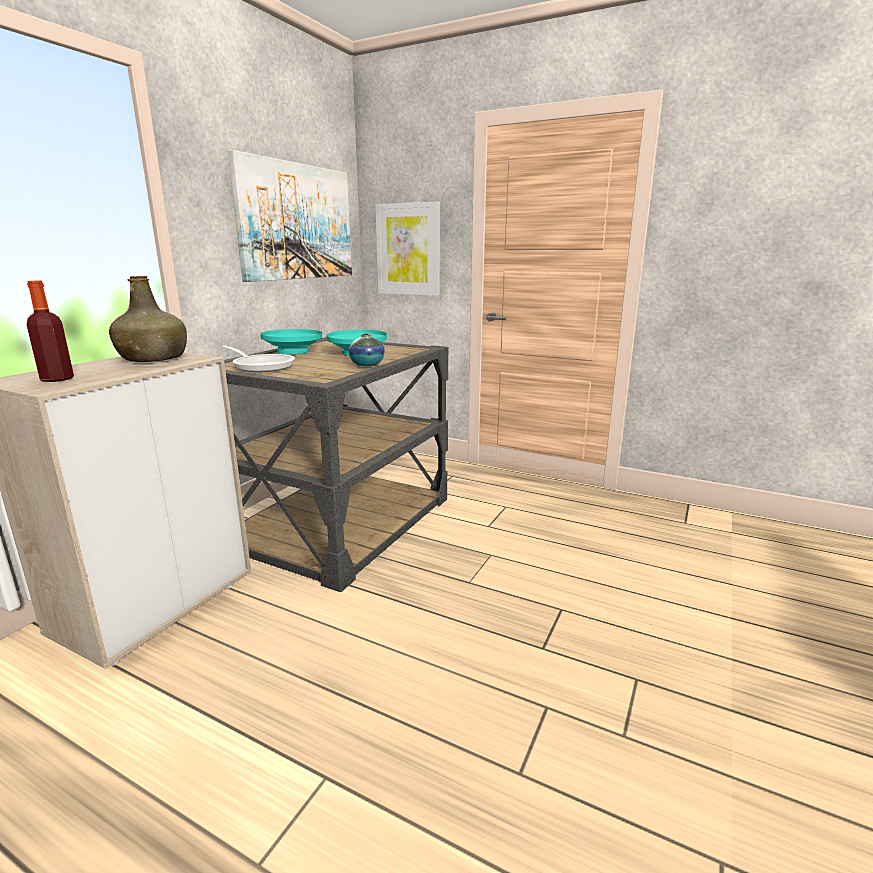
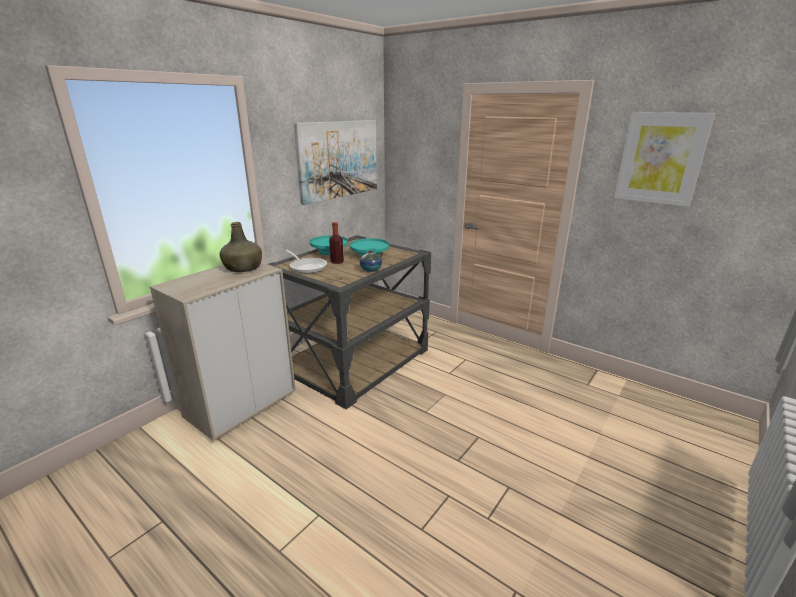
camera: 10 degrees right, 5 degrees up
(57, 379) = (192, 286): bottle -> bottle (337, 262)
(408, 249) = (416, 173): picture -> picture (660, 158)

